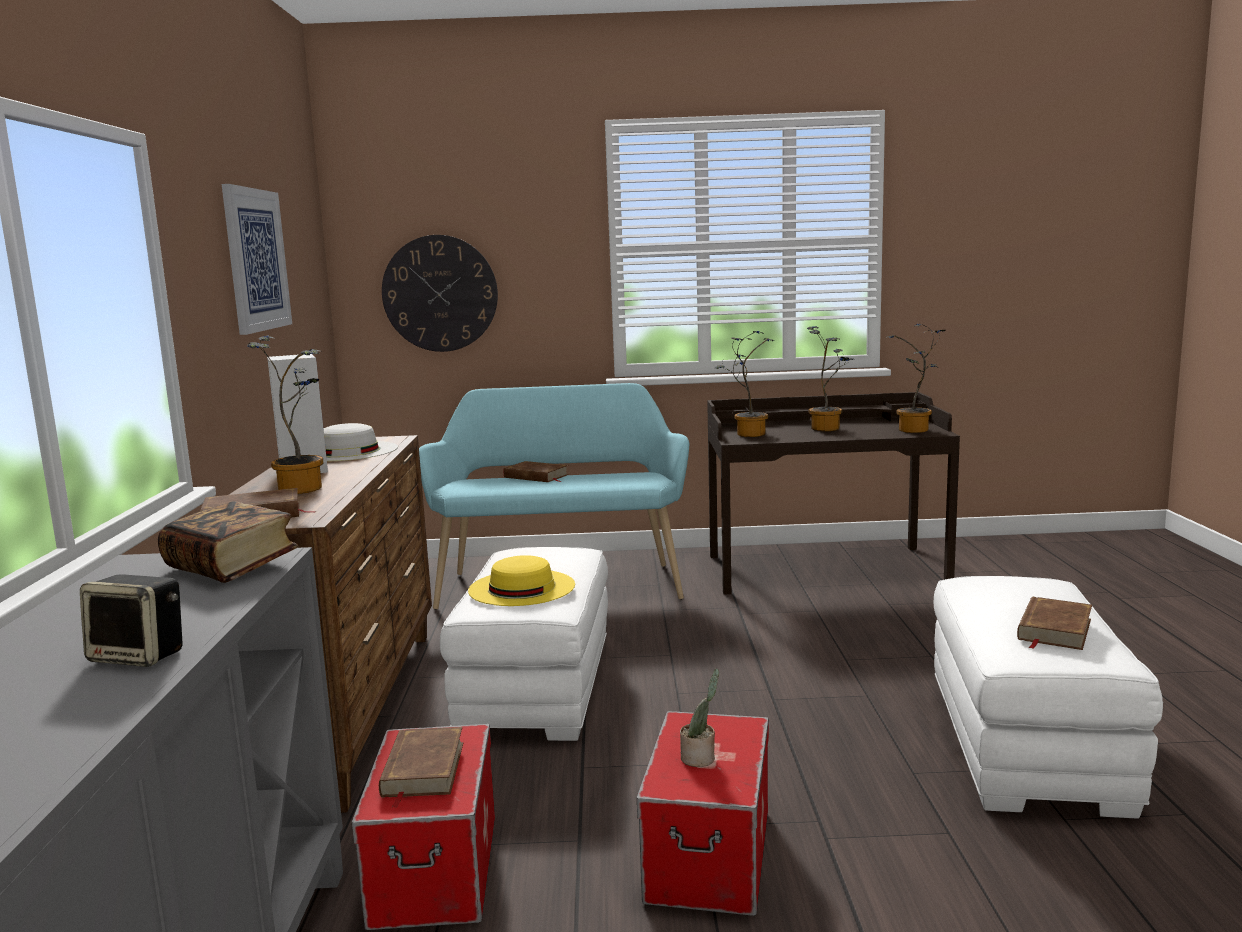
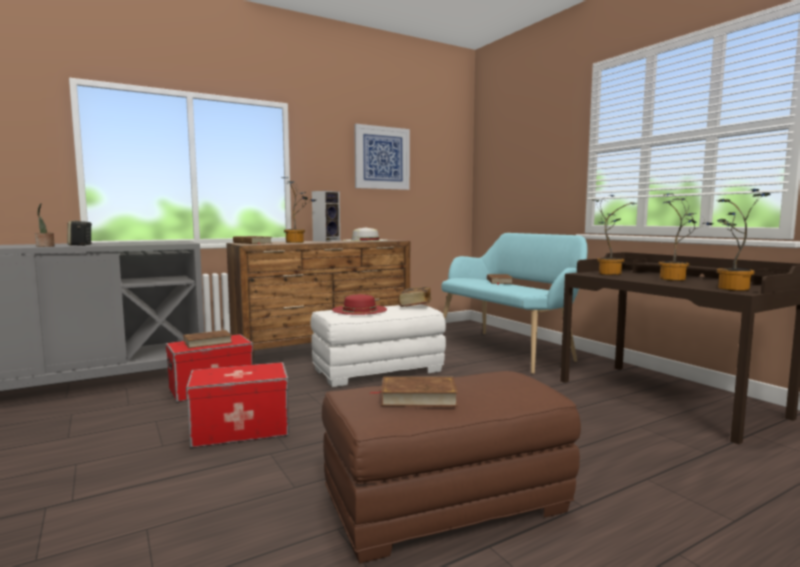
camera: 60 degrees right, 5 degrees down
(232, 567) = (172, 243): book -> book (415, 305)
(440, 293) = (510, 180): wall clock -> none
(521, 587) = (359, 309): yellow hat -> red hat
(700, 758) = (233, 373): potted plant -> potted plant (45, 246)
(1024, 744) = (446, 503): white ottoman -> brown ottoman

